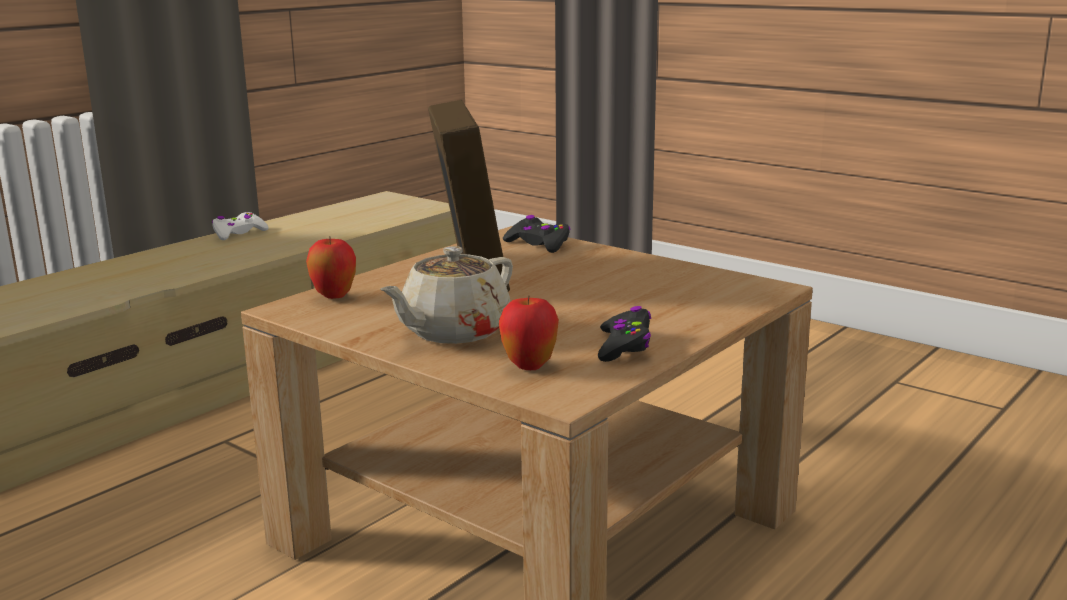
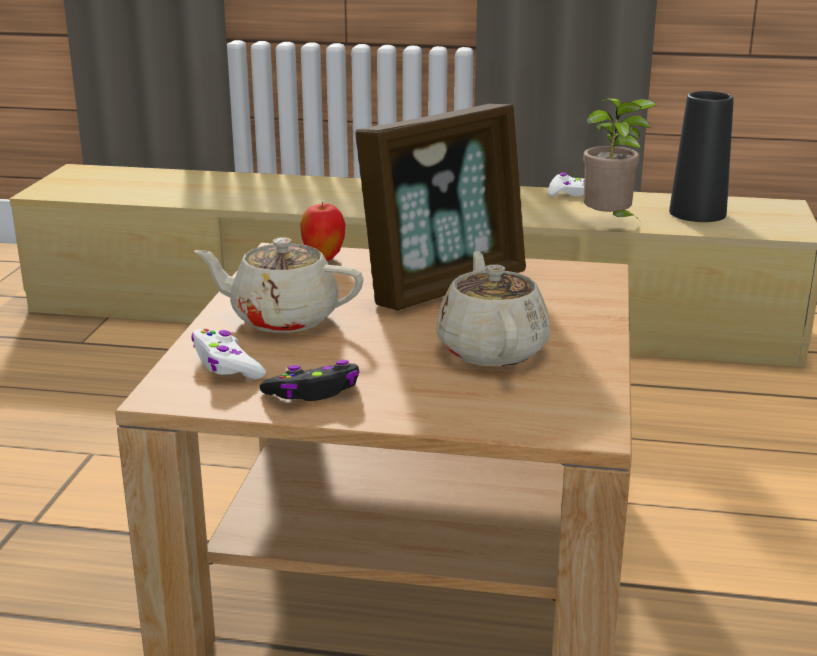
camera: 60 degrees right, 5 degrees up
(320, 239) = (610, 223): none -> potted plant
(352, 216) = (697, 213): none -> black vase
(529, 366) = (226, 365): apple -> white game controller
(538, 244) = (579, 289): black game controller -> none
(612, 284) = (491, 349): none -> beige teapot

